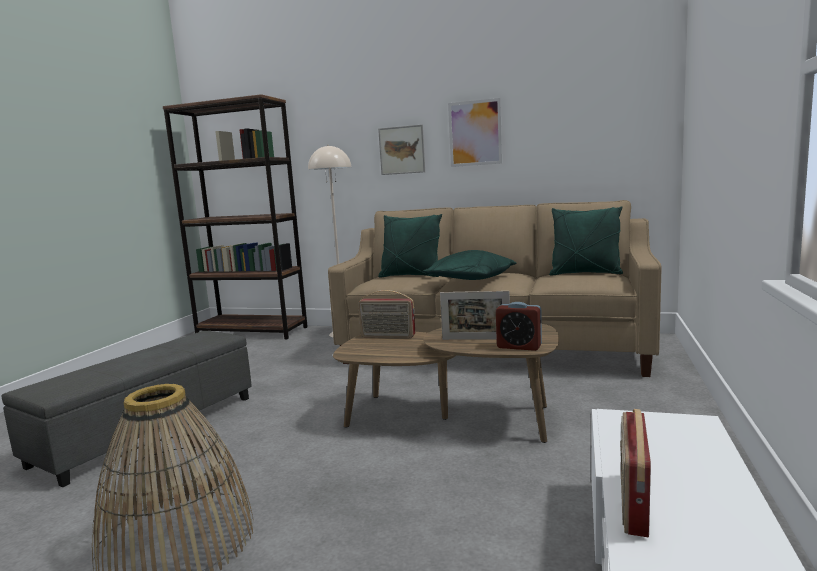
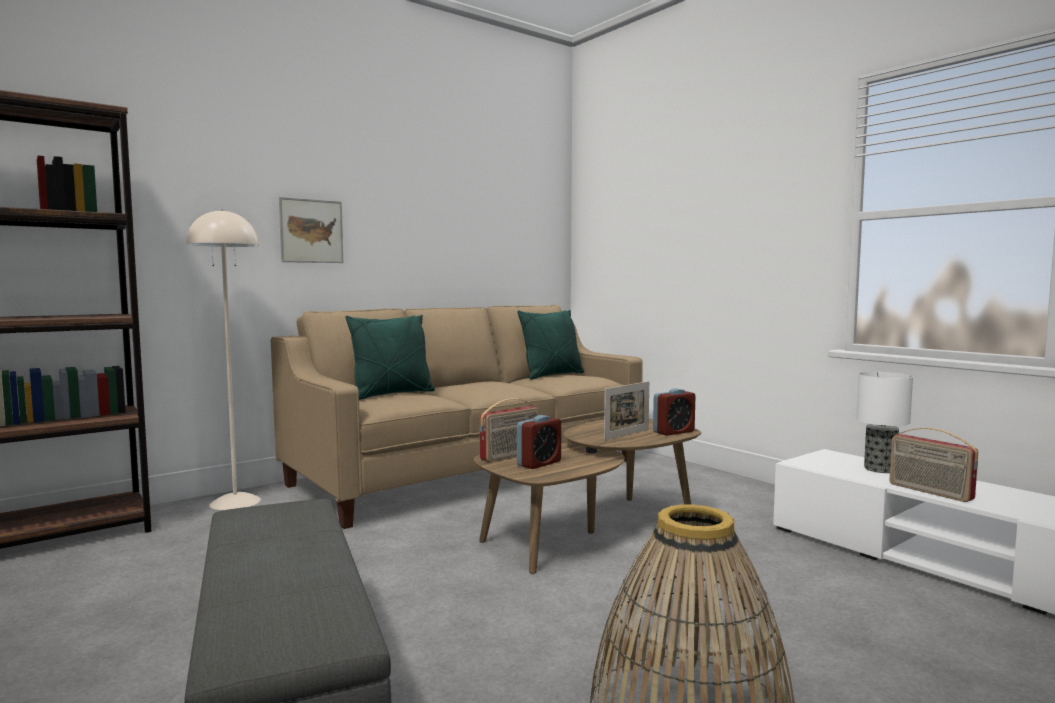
camera: 55 degrees left, 5 degrees down
(380, 346) = (539, 463): none -> alarm clock
(470, 280) = (484, 389): green pillow -> none
(475, 133) = (402, 222): picture -> none
(687, 459) = (880, 469): none -> table lamp

